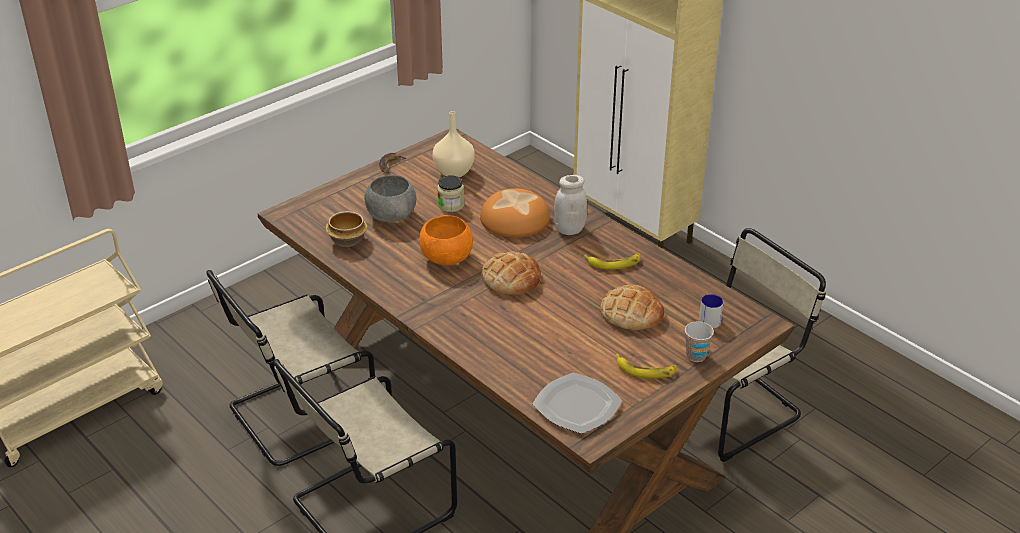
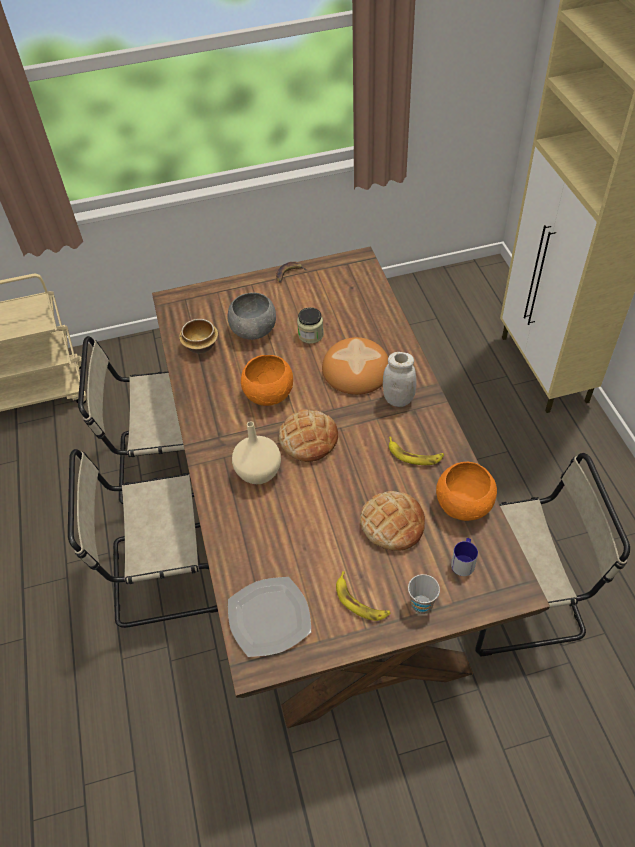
camera: 30 degrees right, 15 degrees up
(454, 172) = (337, 298): beige vase -> beige vase (259, 473)
(680, 283) = (463, 504): none -> orange bowl

